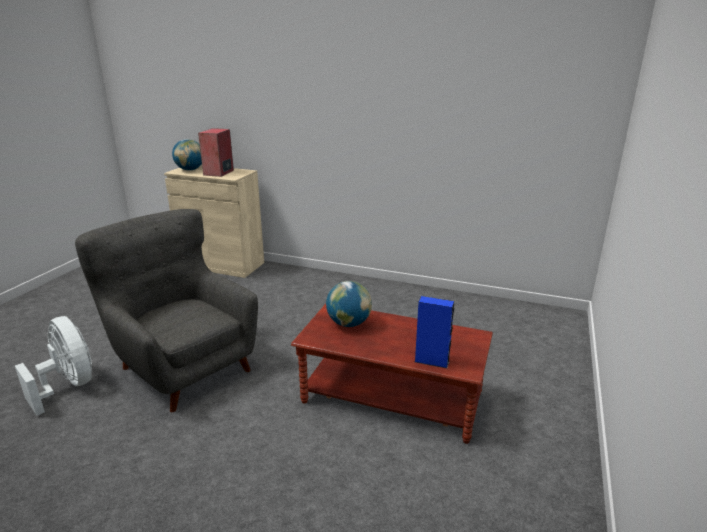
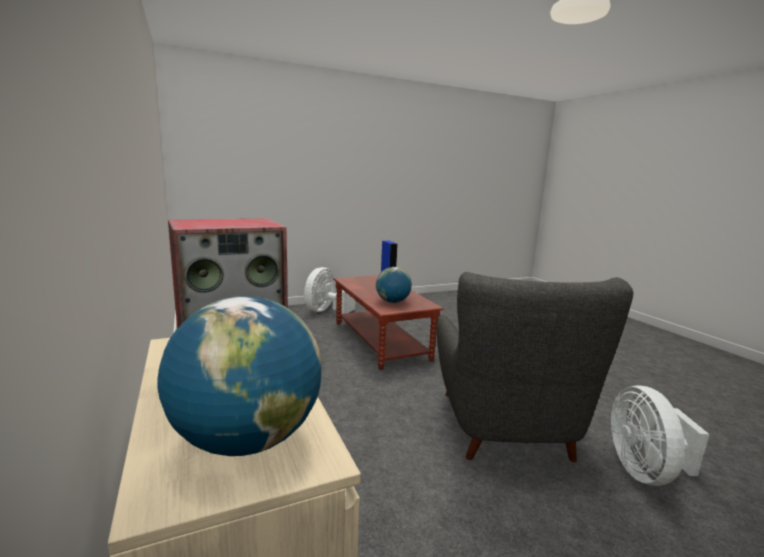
camera: 135 degrees left, 10 degrees down
(541, 408) = (326, 311): none -> white fan

